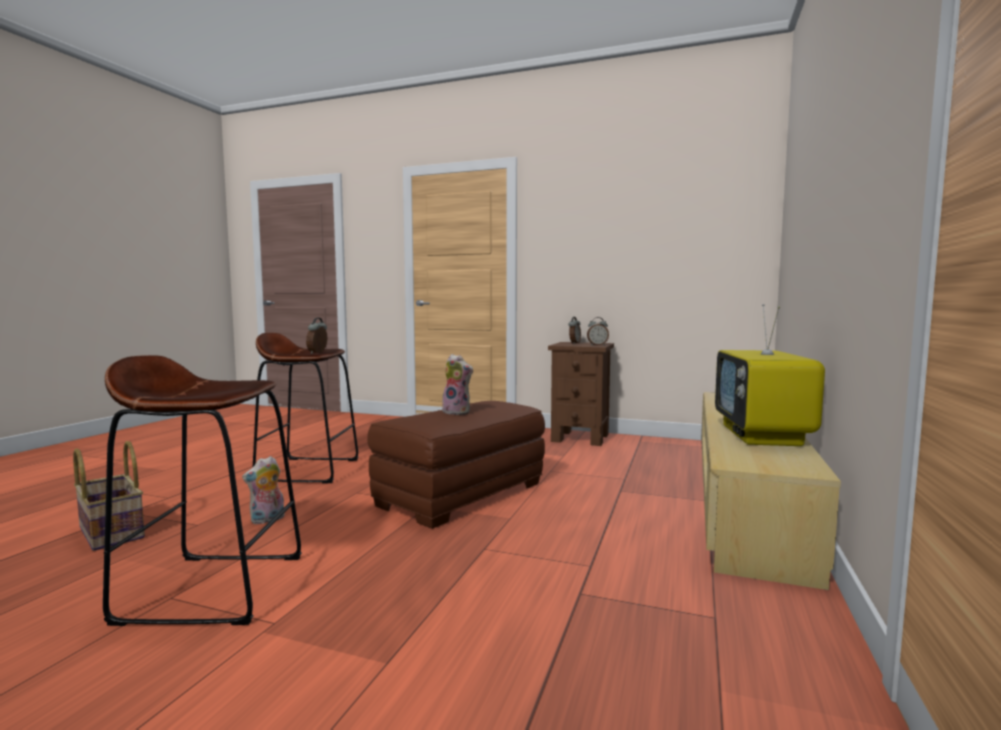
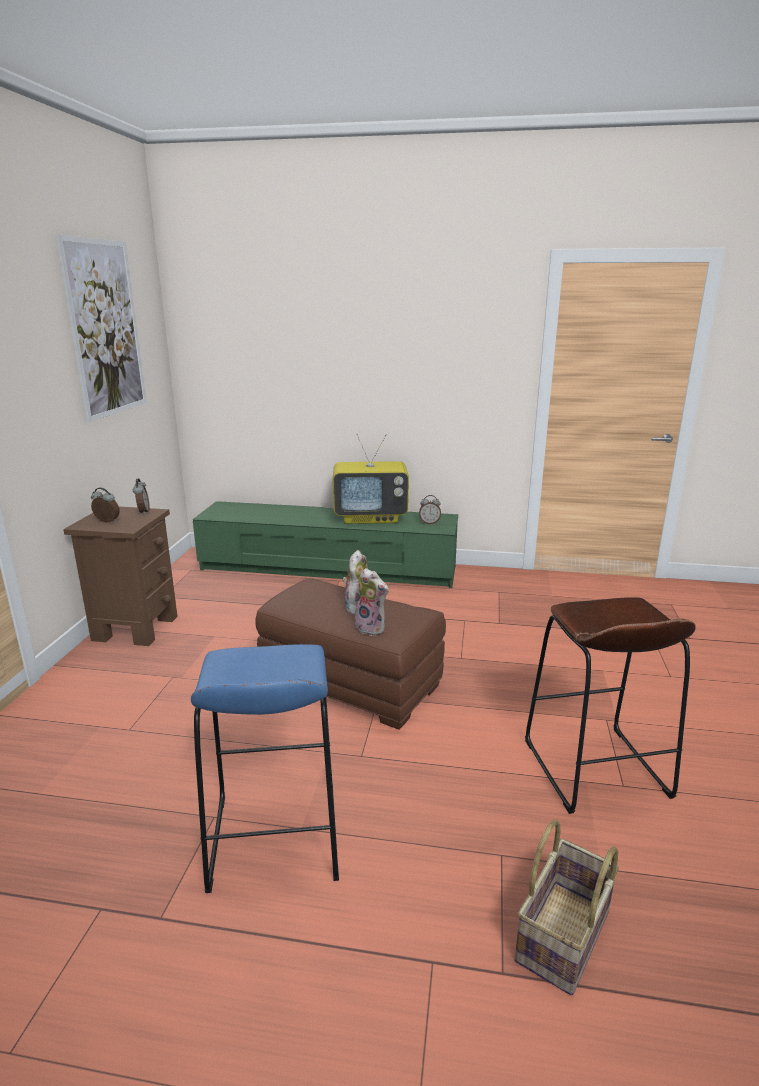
camera: 100 degrees left, 15 degrees up
(267, 520) = (463, 797): plush toy -> plush toy (372, 628)
(308, 470) = (274, 837): brown stool -> blue stool
(318, 353) = (303, 647): alarm clock -> alarm clock (429, 523)
(663, 207) = (105, 329): none -> picture
(747, 497) = (329, 568): beige tv stand -> green tv stand

